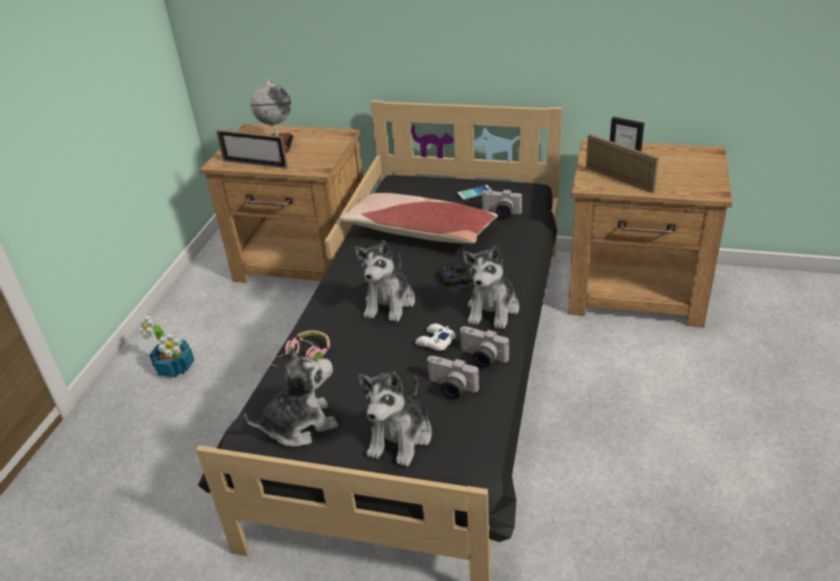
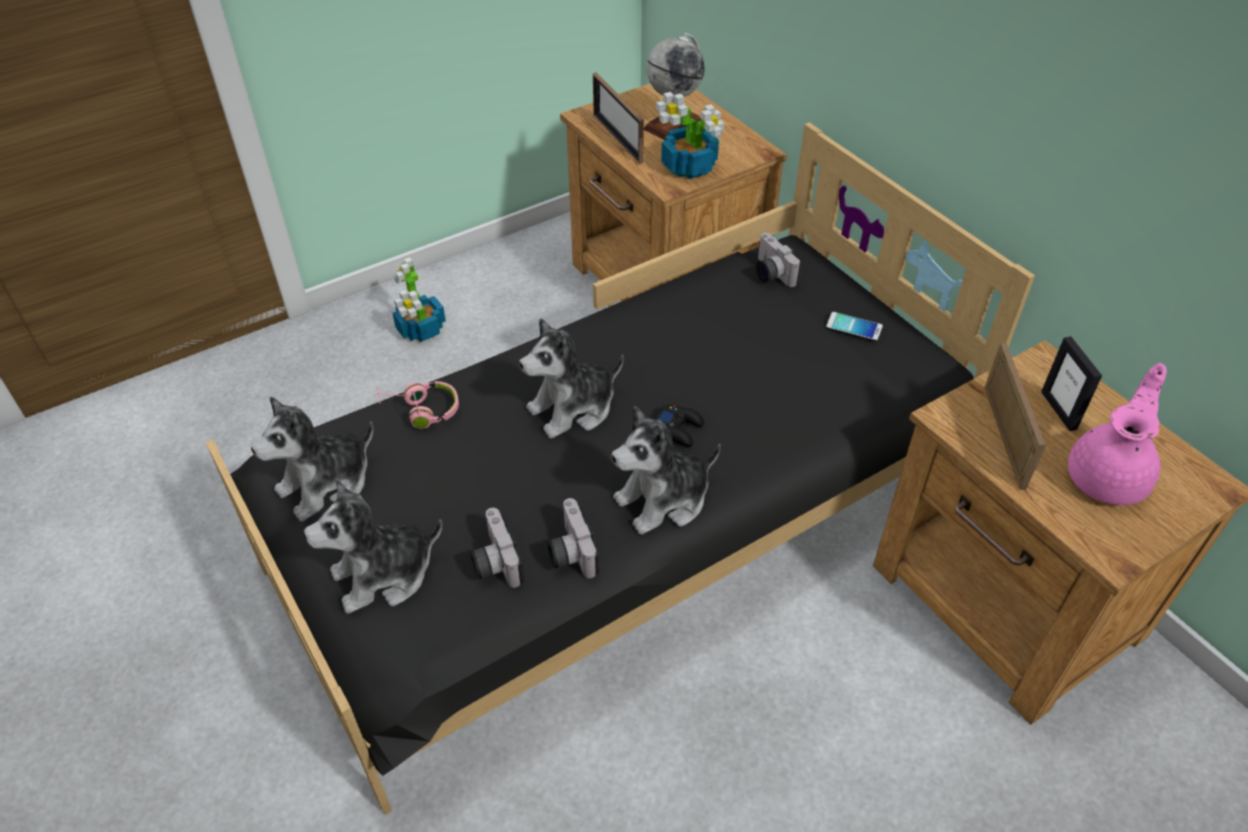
camera: 40 degrees right, 10 degrees up
(299, 424) = (326, 485): plush toy -> plush toy turned 120 degrees clockwise
(317, 157) = (690, 167): none -> potted plant
(418, 232) = (719, 337): pillow -> none
(435, 341) = (553, 492): white game controller -> none
(500, 214) = (845, 377): camera -> camera (770, 273)
(674, 170) = (1108, 477): none -> pink teapot

